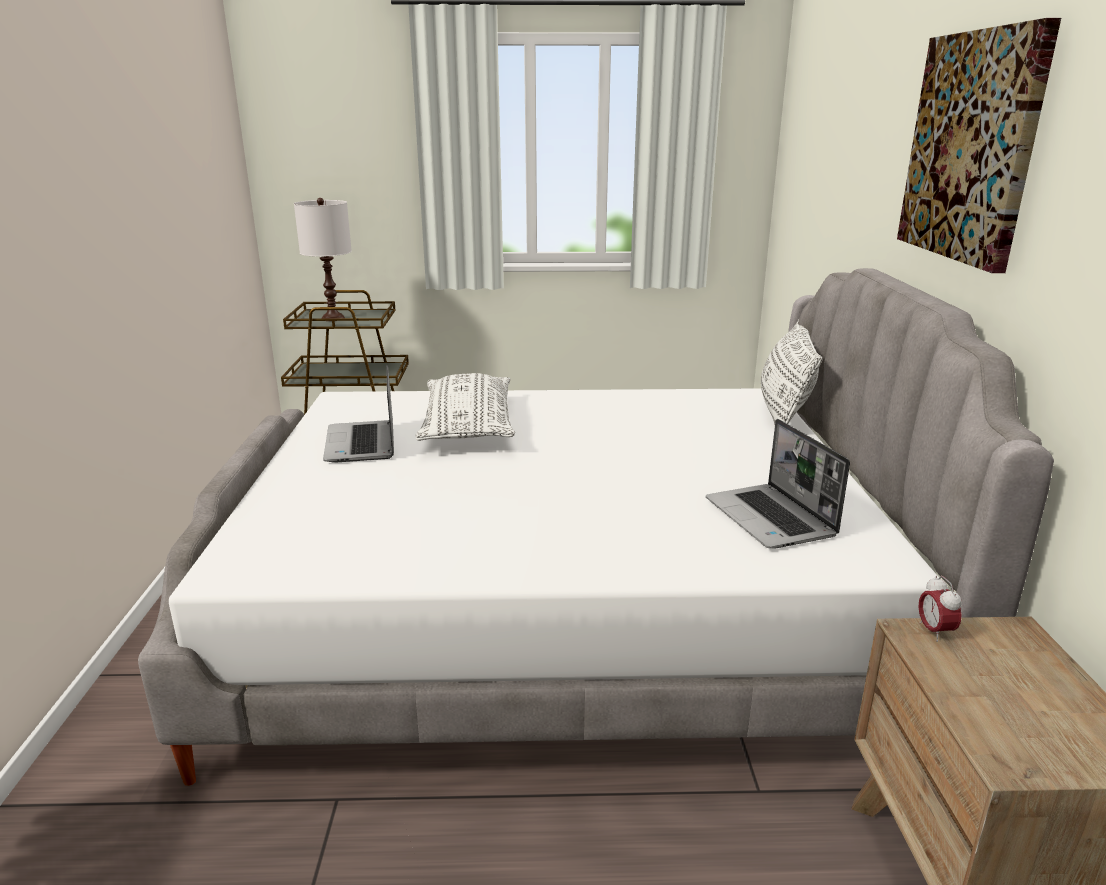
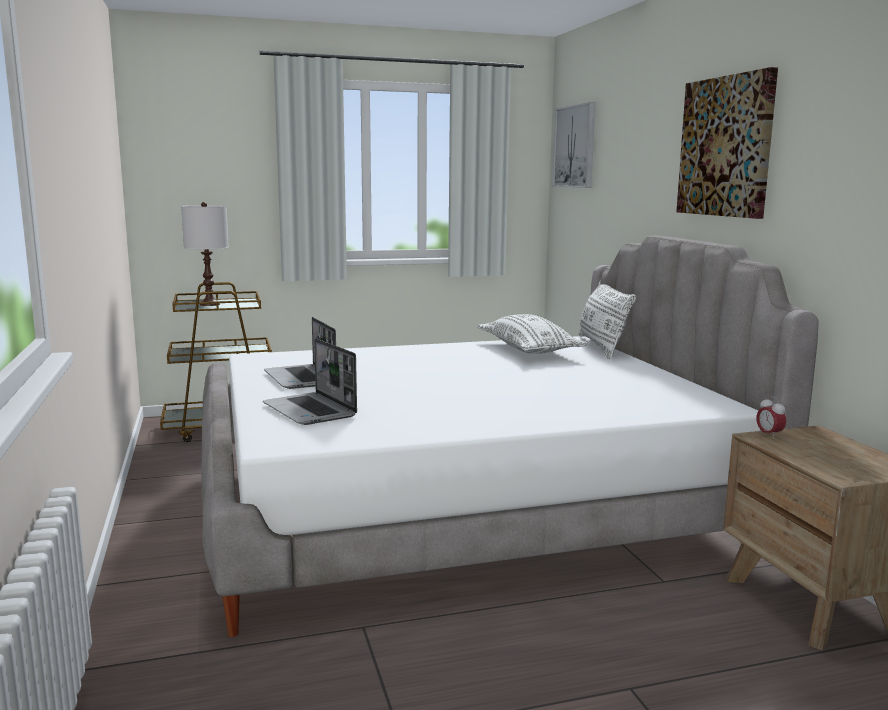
camera: 15 degrees left, 10 degrees down
(468, 426) = (376, 365): white pillow -> white pillow (528, 350)
(771, 519) = (637, 394): laptop -> laptop (311, 411)
(803, 119) = (575, 146): none -> picture

